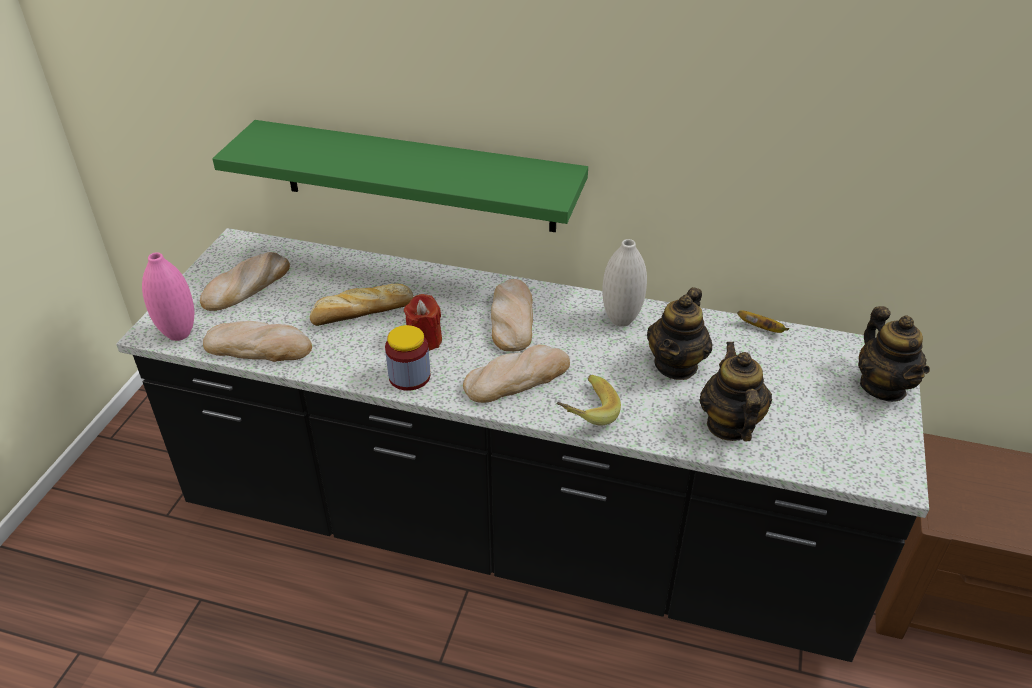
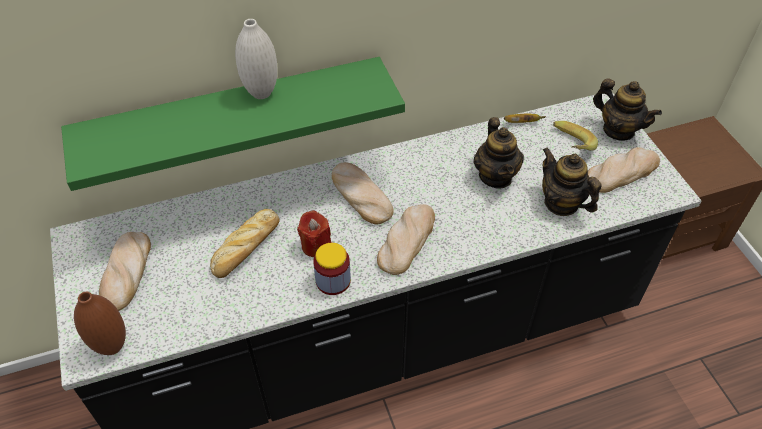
camera: 35 degrees left, 10 degrees up
(179, 334) = (112, 346): pink vase -> brown vase
(259, 347) = (192, 320): bread -> bread (621, 172)
(584, 412) = (472, 243): banana -> banana (568, 147)
(621, 320) = (433, 159): white vase -> white vase (261, 93)

